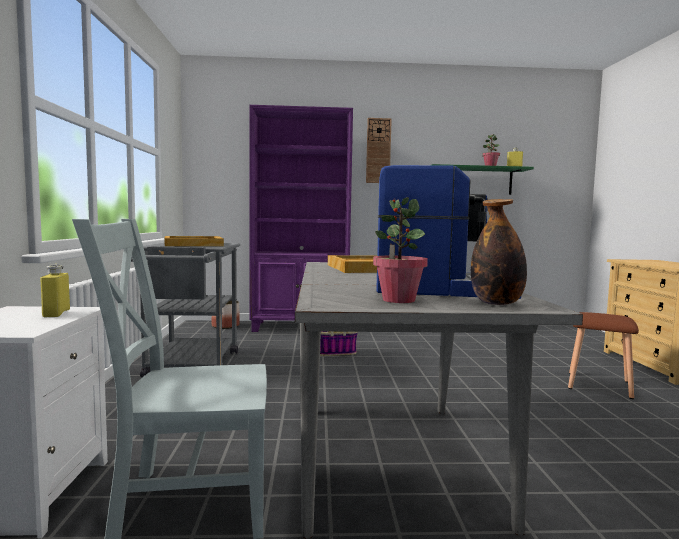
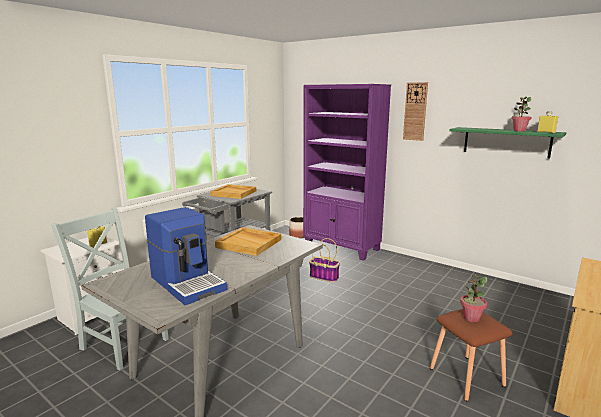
camera: 40 degrees right, 10 degrees up
(398, 300) = (135, 288): potted plant -> potted plant (471, 318)
(497, 303) = (158, 306): bottle -> none

